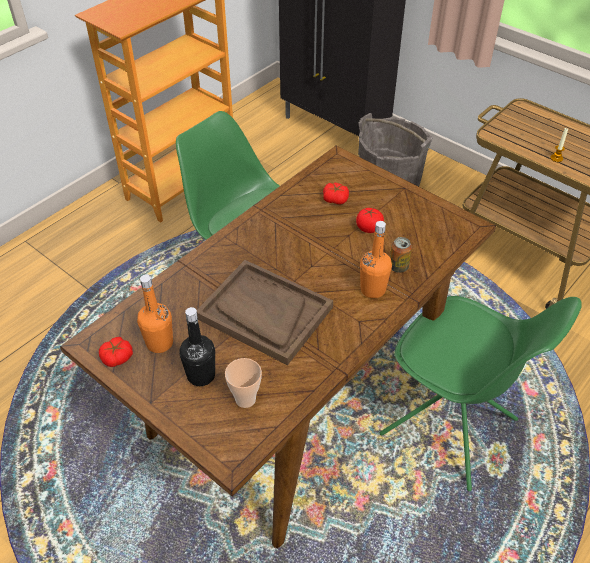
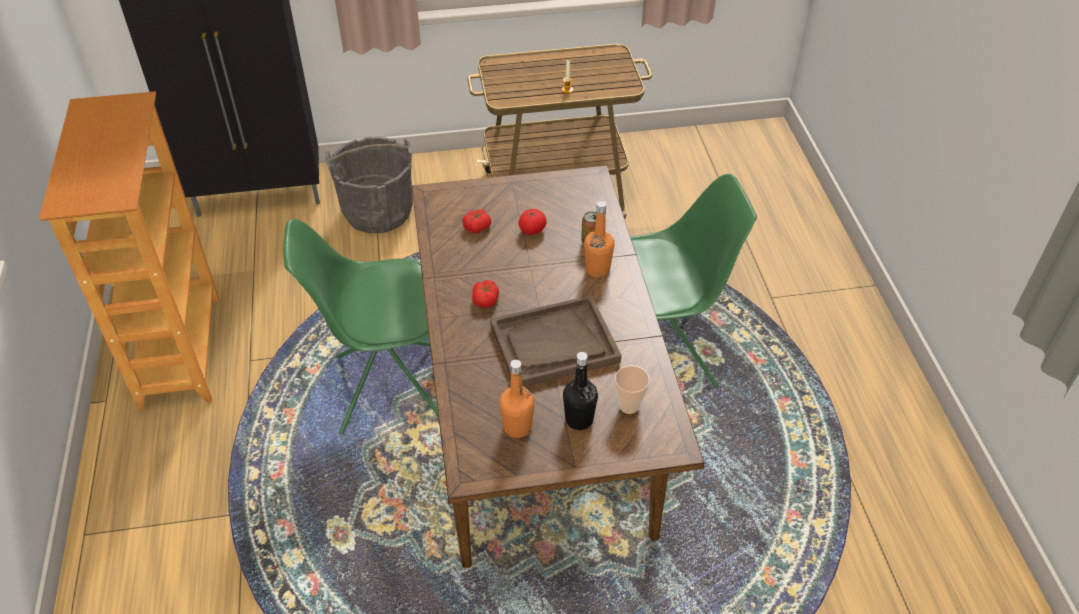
camera: 50 degrees left, 0 degrees up
(117, 357) = (504, 463): tomato -> tomato (485, 299)

